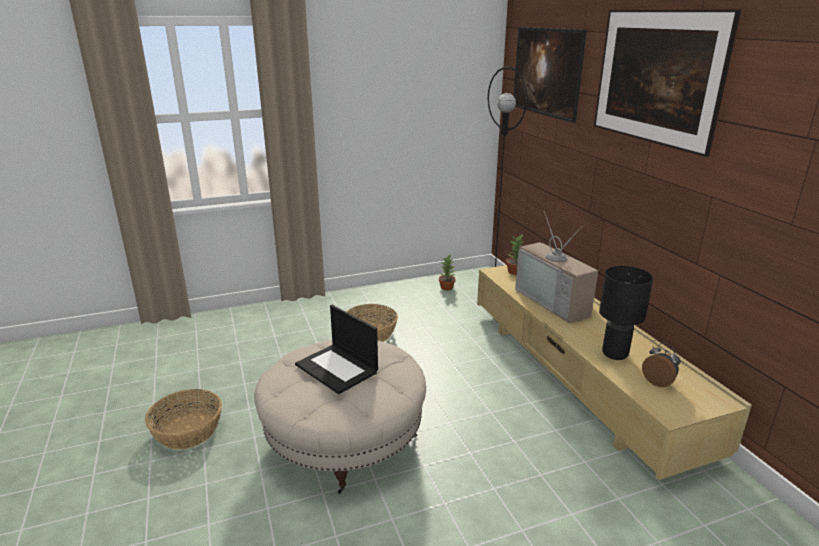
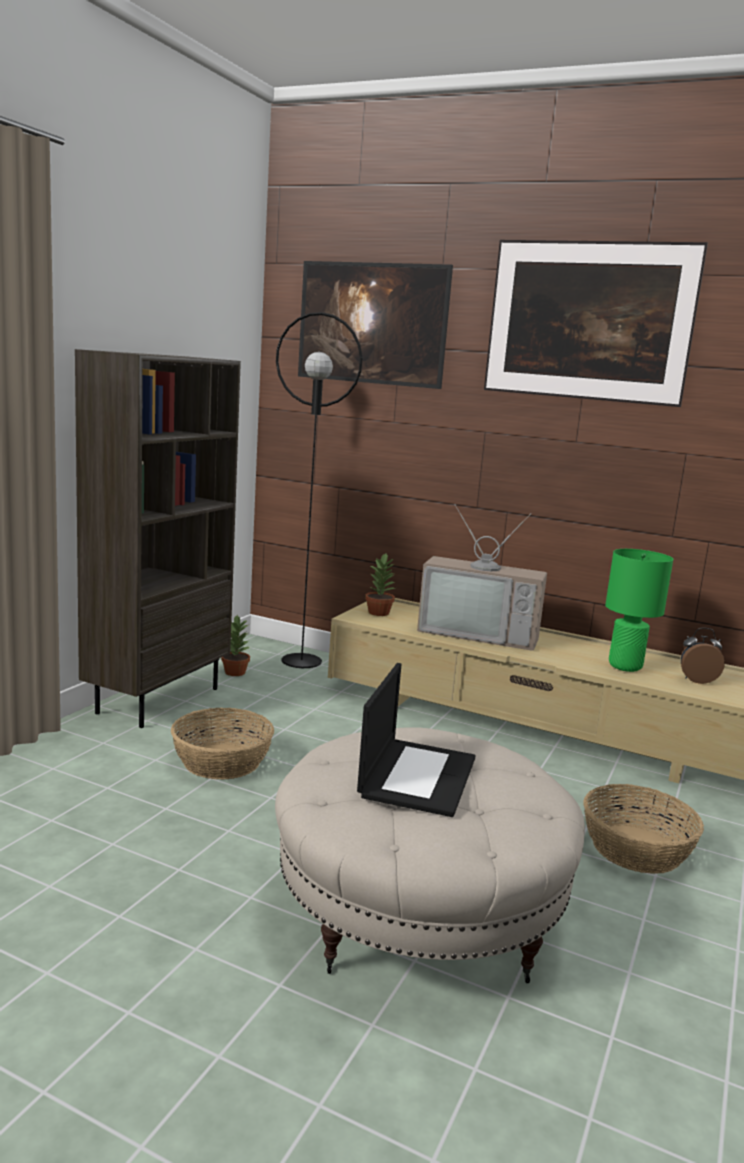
camera: 45 degrees left, 10 degrees down
(188, 431) = (135, 1046): basket -> basket (635, 848)
(337, 368) = (417, 776): laptop -> laptop turned 75 degrees counterclockwise
(388, 292) = (158, 699): none -> brown bookcase
(614, 355) = (624, 668): black table lamp -> green table lamp

